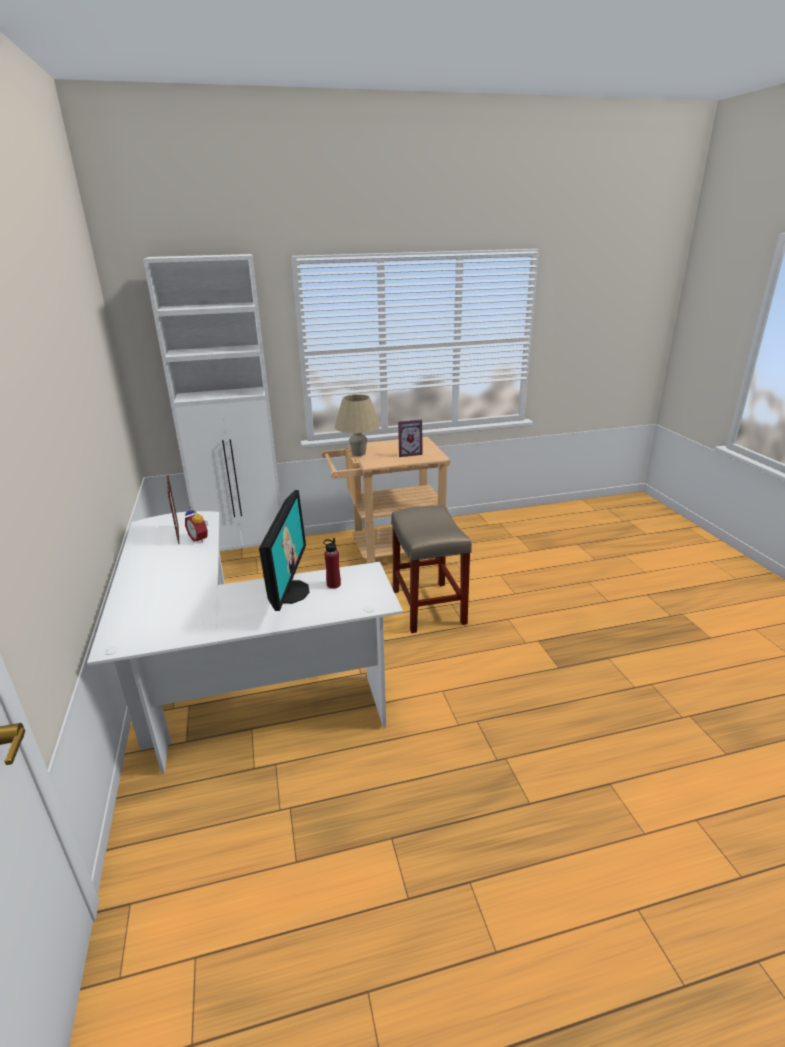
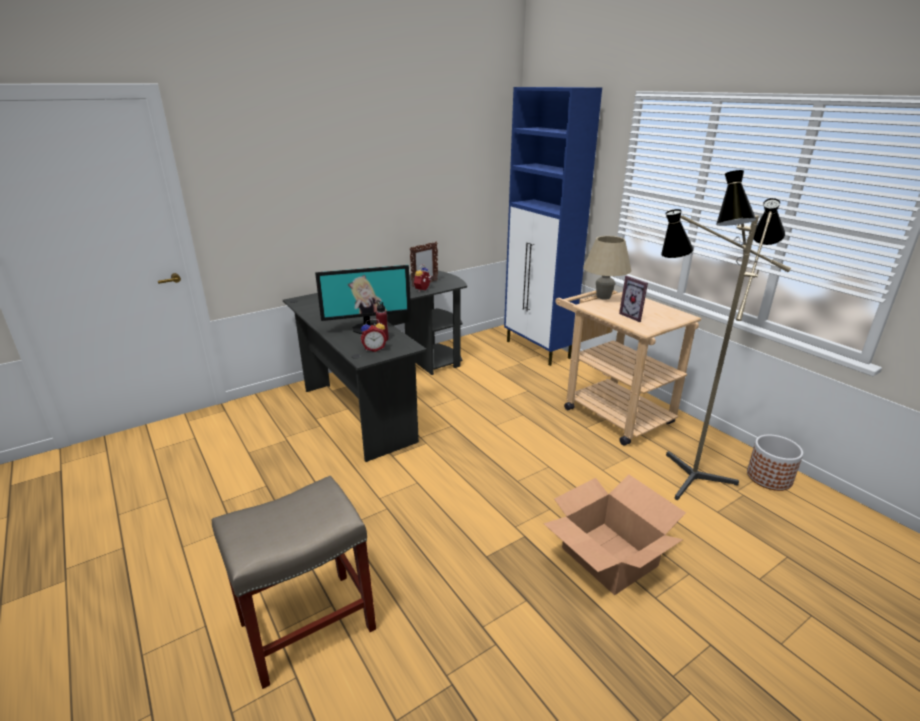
camera: 70 degrees right, 0 degrees up
(232, 689) = (382, 391): white desk -> black desk
(246, 555) = (538, 350): white cabinet -> blue cabinet
(357, 593) = (374, 349): none -> alarm clock
(429, 607) = (532, 453): beige stool -> beige stool (305, 626)
(489, 549) = (683, 475): none -> floor lamp
(502, 521) = (769, 477): none -> planter
(569, 607) = (608, 557): none -> cardboard box

